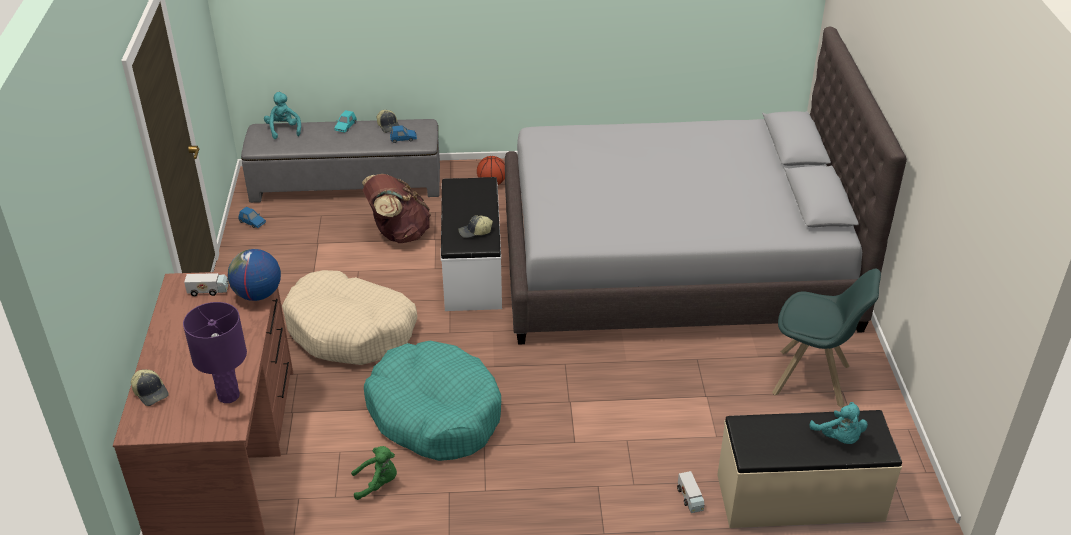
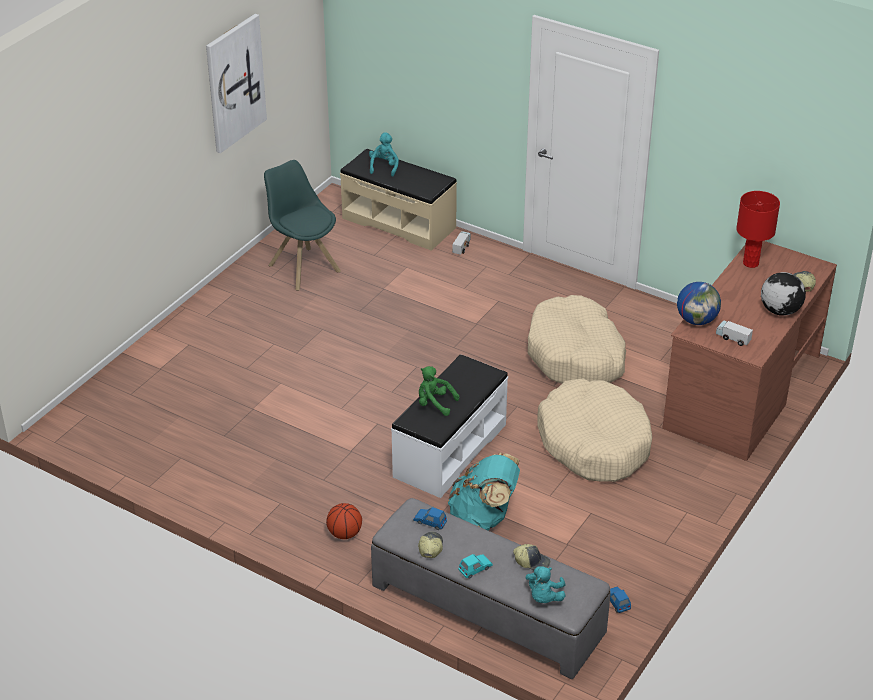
camera: 145 degrees left, 0 degrees up
(167, 344) = (779, 310): none -> globe
(228, 395) = (751, 263): purple table lamp -> red table lamp
(377, 483) = (647, 331): green plush toy -> green plush toy (434, 403)
(398, 234) = (484, 518): brown backpack -> turquoise backpack
(435, 413) = (576, 355): turquoise dog bed -> beige dog bed
(475, 232) = (463, 377): cap -> cap (532, 562)
(675, 263) = (283, 380): grey bed -> none
(946, 173) = (234, 83): none -> picture

